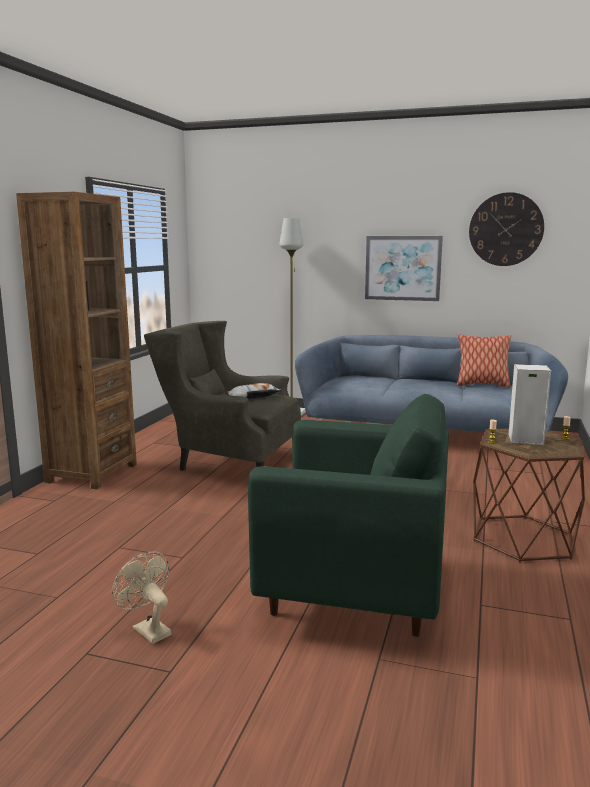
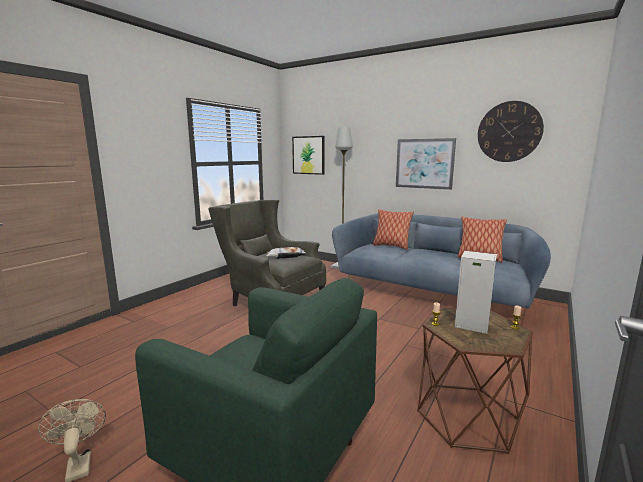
camera: 15 degrees right, 0 degrees up
(91, 473) = (175, 302): brown bookcase -> none
(233, 256) = (308, 155): none -> picture
(369, 378) = (391, 246): none -> pillow

